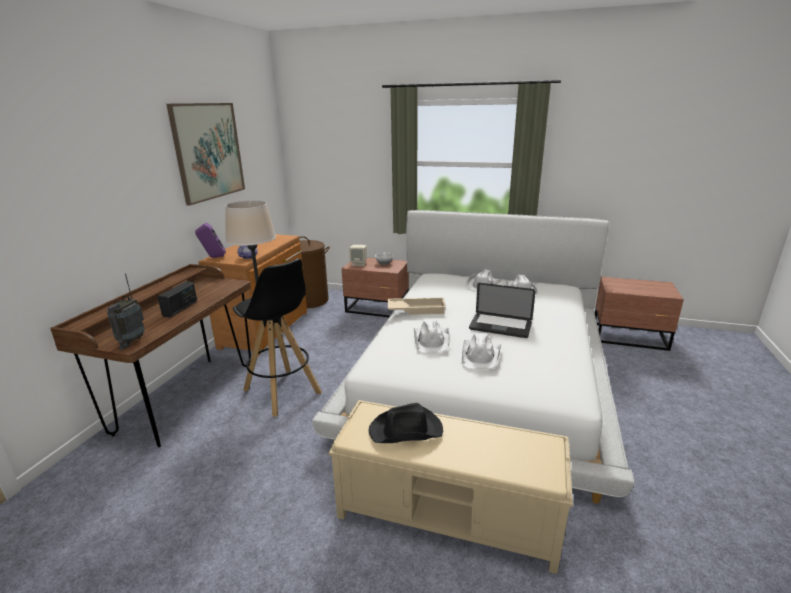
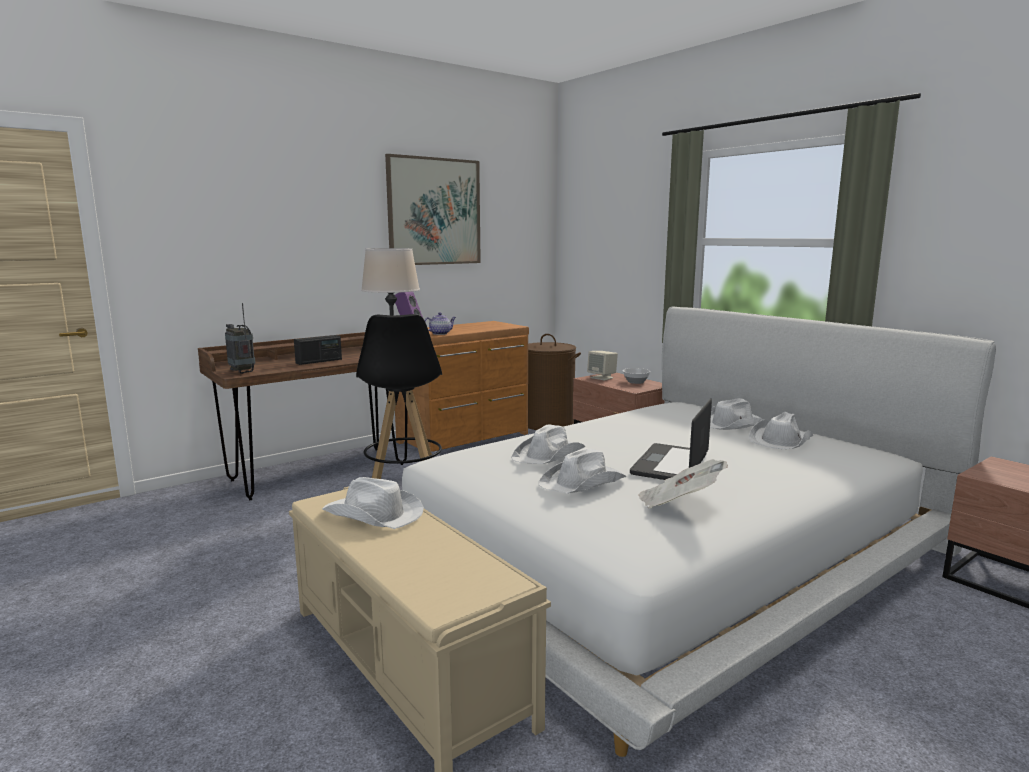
camera: 35 degrees right, 10 degrees down
(132, 341) = (242, 372): radio -> radio turned 90 degrees clockwise
(406, 430) = (373, 514): black hat -> white hat
(416, 309) = (587, 425): beige tray -> none
(500, 326) = (670, 464): laptop -> laptop turned 60 degrees clockwise
(543, 354) = (678, 504): none -> newspaper

